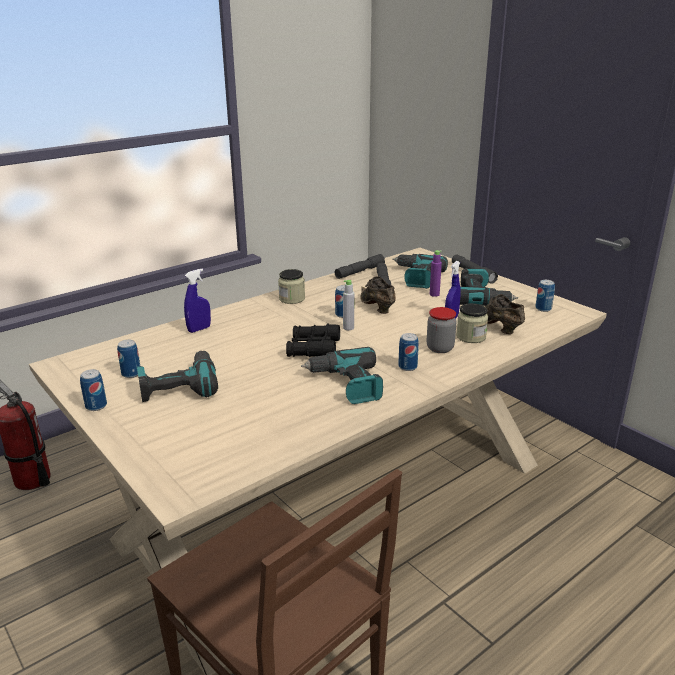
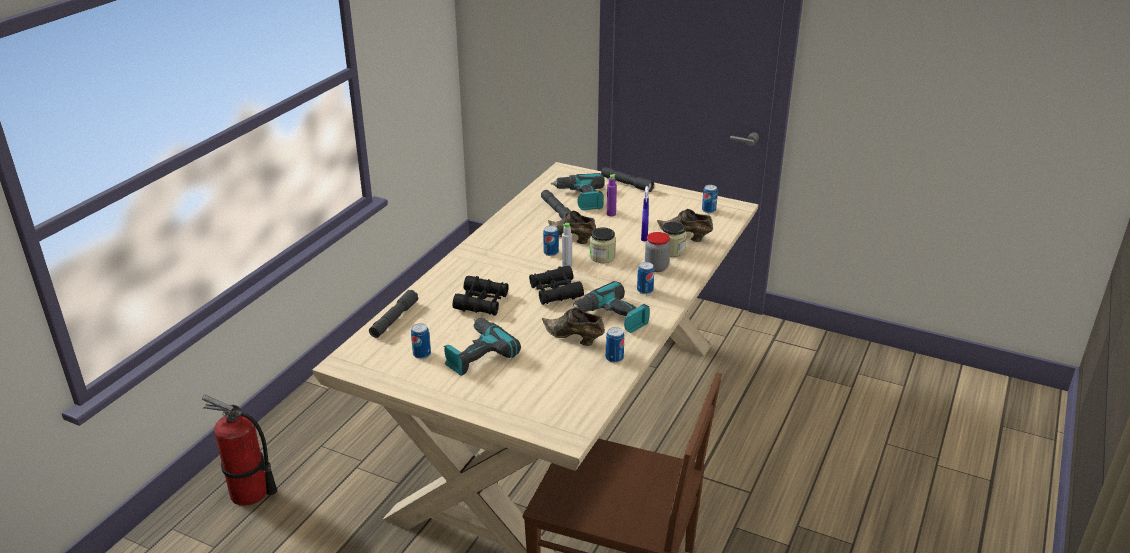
camera: 25 degrees left, 5 degrees up
(96, 406) = (425, 389): can -> can (614, 358)
(199, 329) = (436, 297): blue spray bottle -> none
(234, 342) = (481, 302): none -> black binoculars
(288, 395) = (574, 338): none -> brown shoe
(292, 299) = (489, 246): jar -> jar (602, 257)
(359, 272) = (525, 202): grey flashlight -> grey flashlight (394, 319)
(481, 298) = (652, 209): power drill -> none

